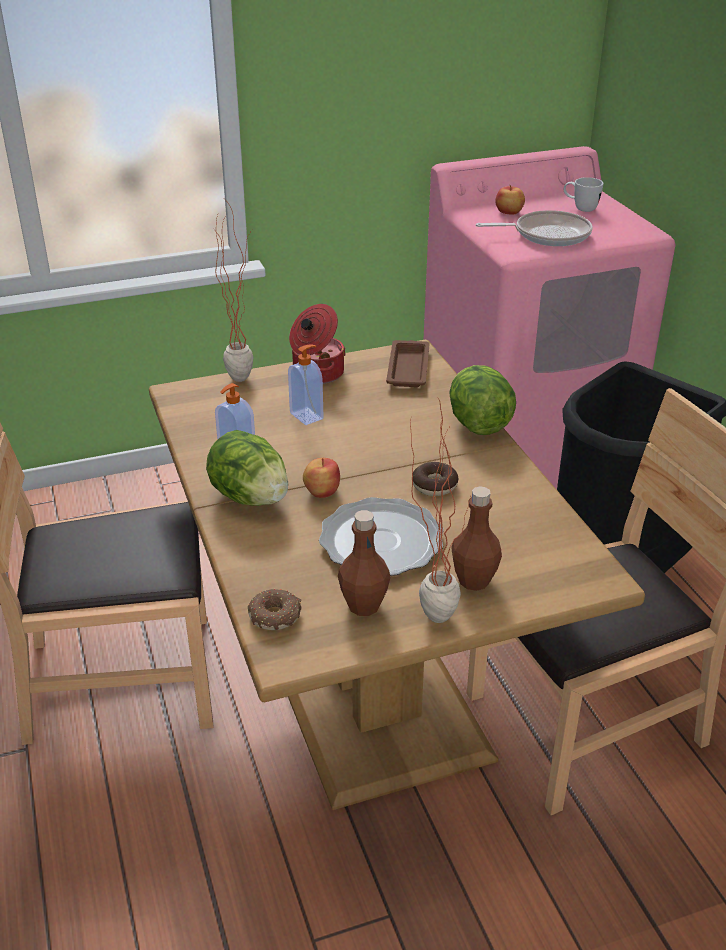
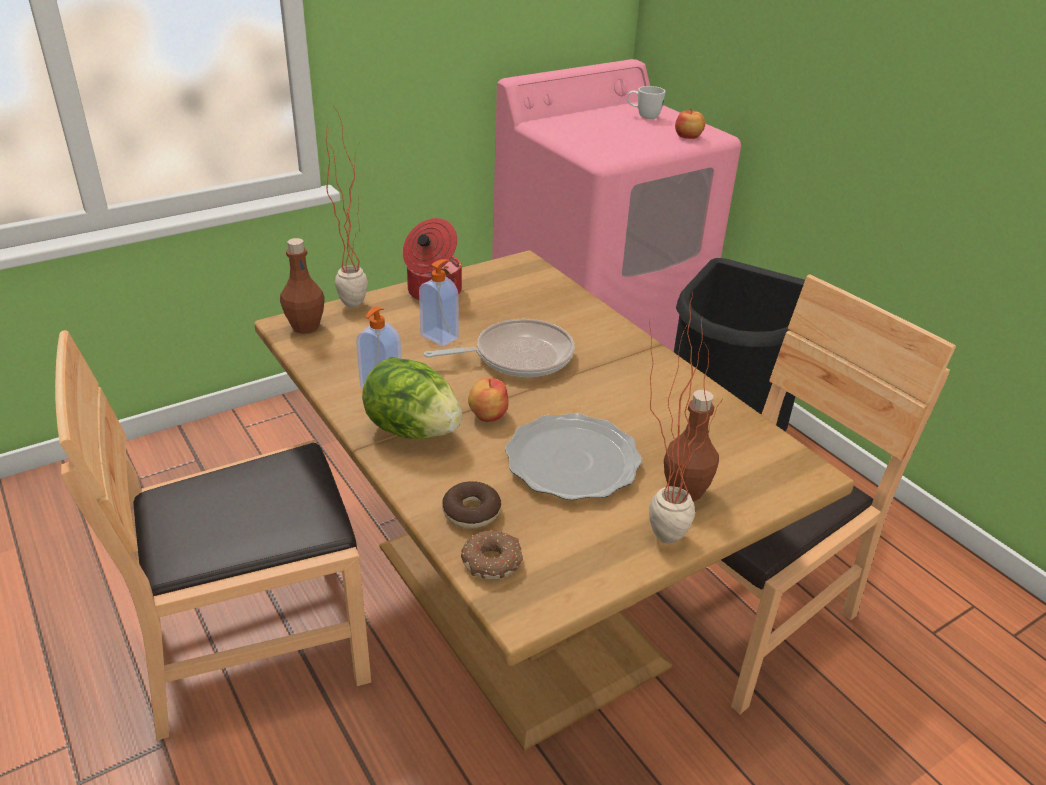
camera: 15 degrees left, 0 degrees up
(364, 605) = (583, 535): brown bottle -> brown bottle (305, 327)
(408, 368) = (524, 279): brown tray -> none
(434, 485) = (601, 395): donut -> donut (471, 512)
(478, 424) = (617, 328): lettuce -> none
(509, 212) = (579, 123): apple -> apple (688, 137)
(547, 235) = (625, 141): frying pan -> frying pan (517, 356)

